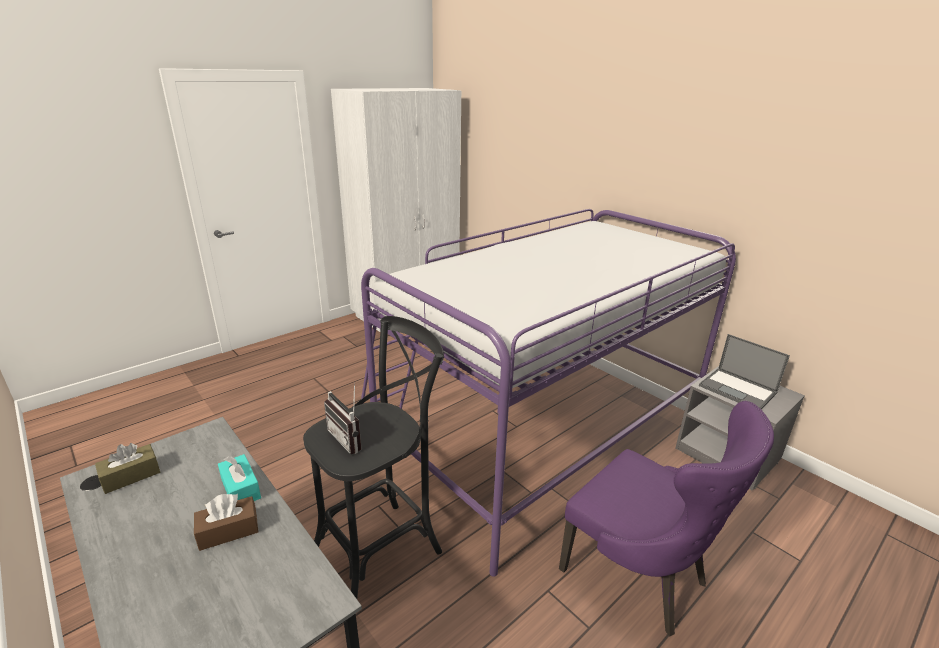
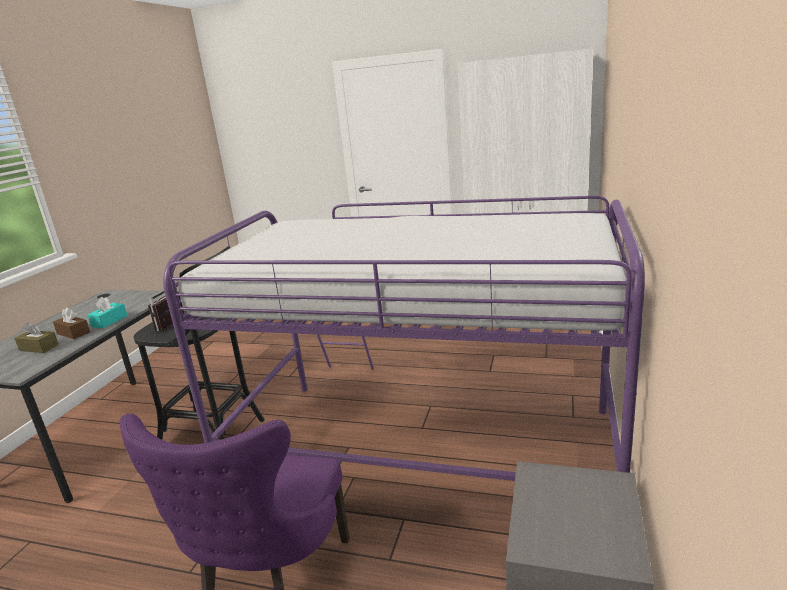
camera: 60 degrees right, 5 degrees down
(131, 476) = (110, 299): brown tissue box -> brown tissue box (39, 348)
(738, 389) = (564, 504): laptop -> none

